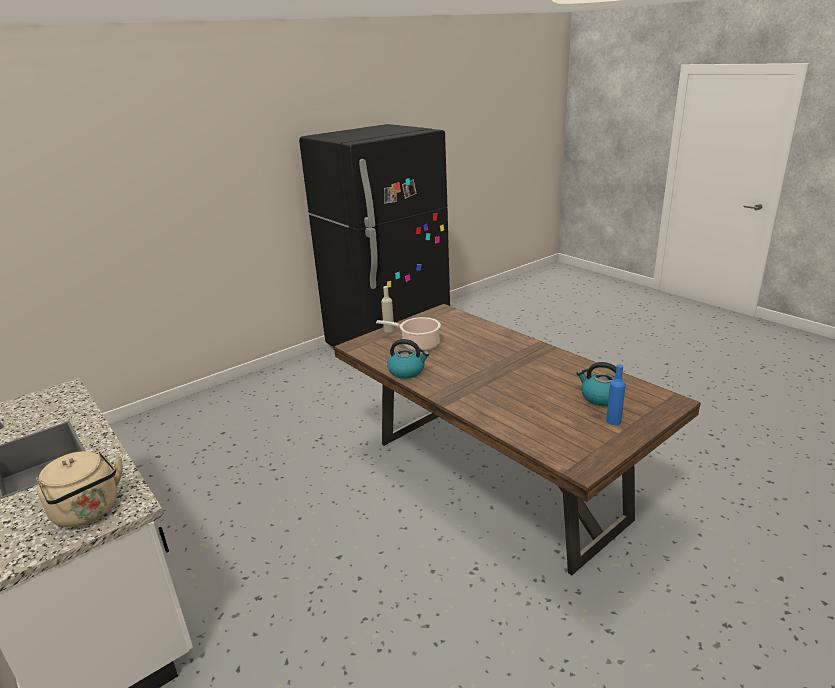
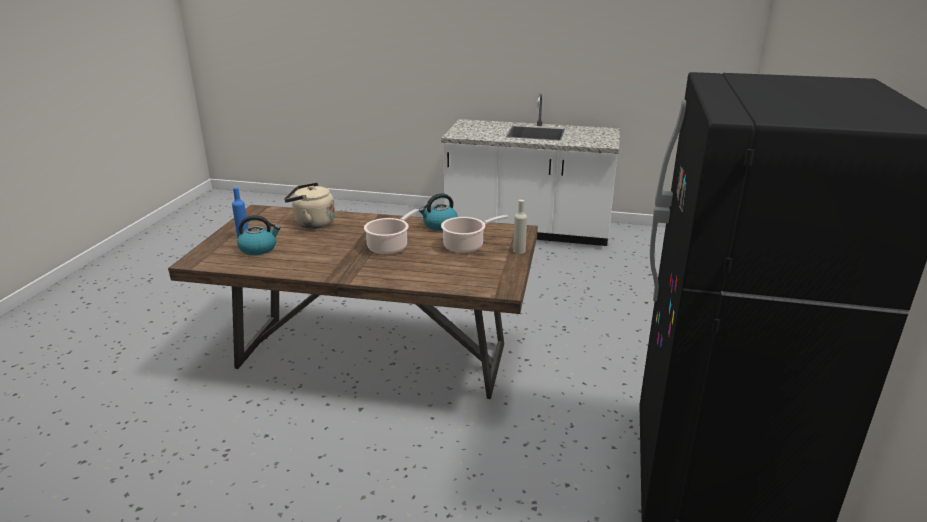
camera: 140 degrees right, 0 degrees up
(89, 512) = (467, 131): beige kettle -> beige kettle (312, 223)
(478, 362) = (389, 247): none -> cooking pot

